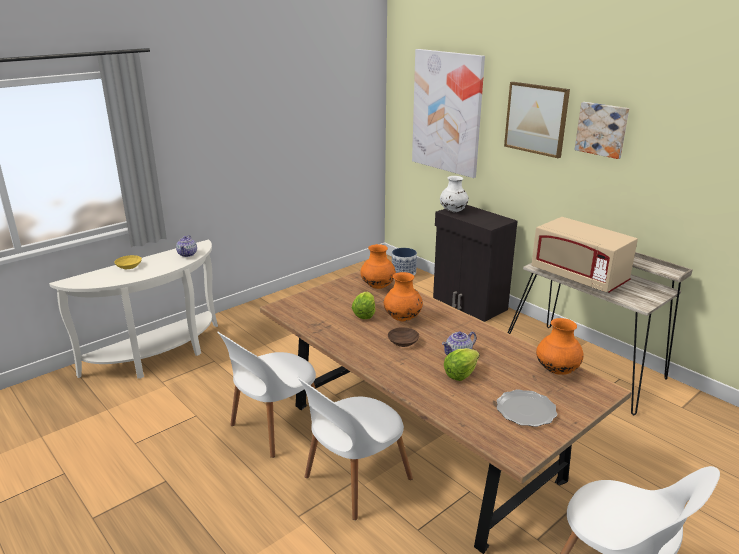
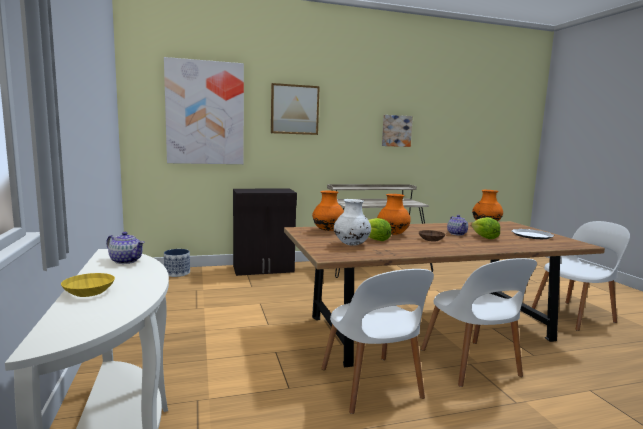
camera: 65 degrees left, 15 degrees down
(453, 211) = (244, 191): white vase -> white vase (351, 245)
(579, 277) = (372, 203): beige microwave -> none
(602, 129) = (344, 111): picture -> picture (396, 131)

